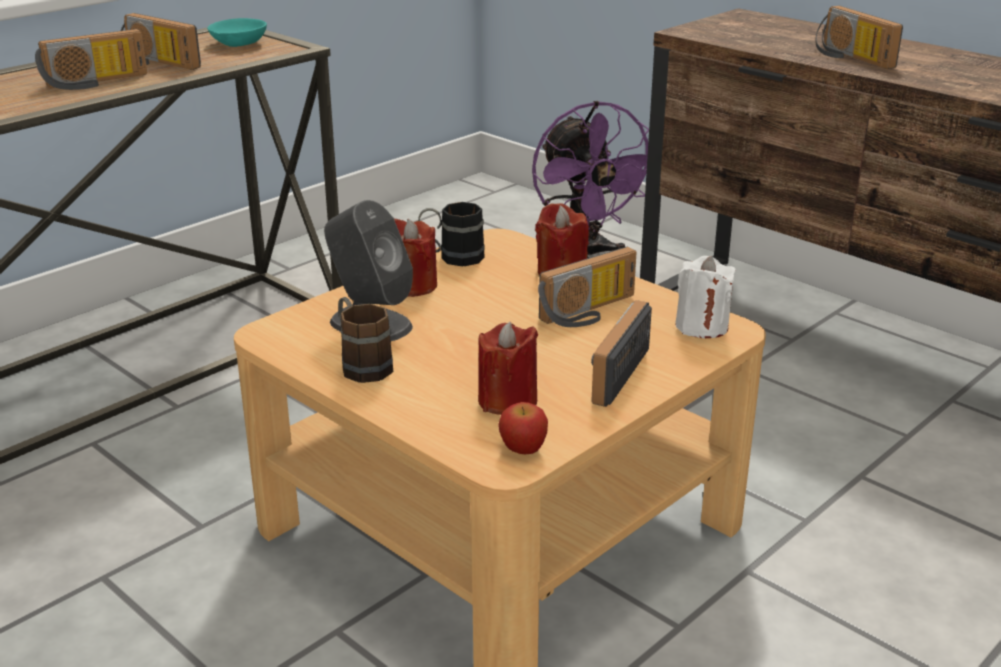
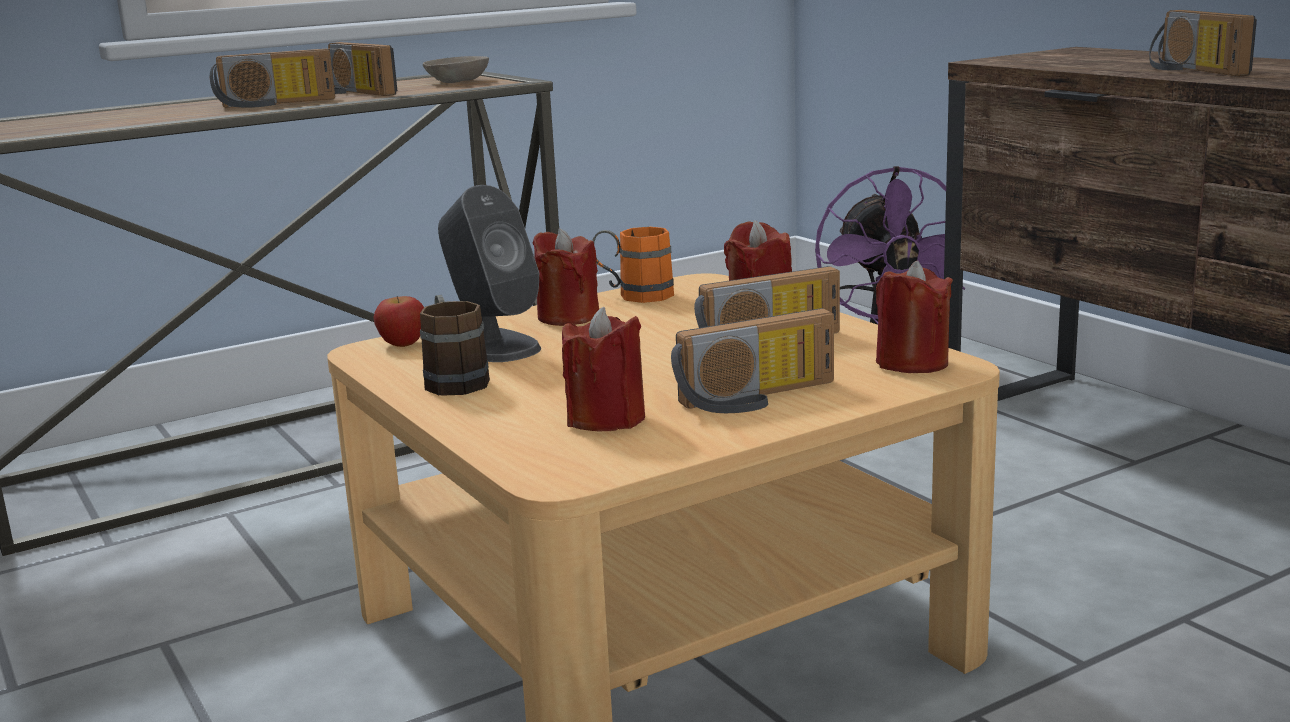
camera: 15 degrees right, 10 degrees down
(241, 43) = (460, 81): turquoise bowl -> beige bowl
(452, 257) = (634, 295): black mug -> orange mug
(523, 448) = (592, 463): apple -> apple (403, 343)
(609, 371) = (759, 398): radio -> radio turned 150 degrees counterclockwise
(701, 327) = (912, 363): white candle -> red candle

